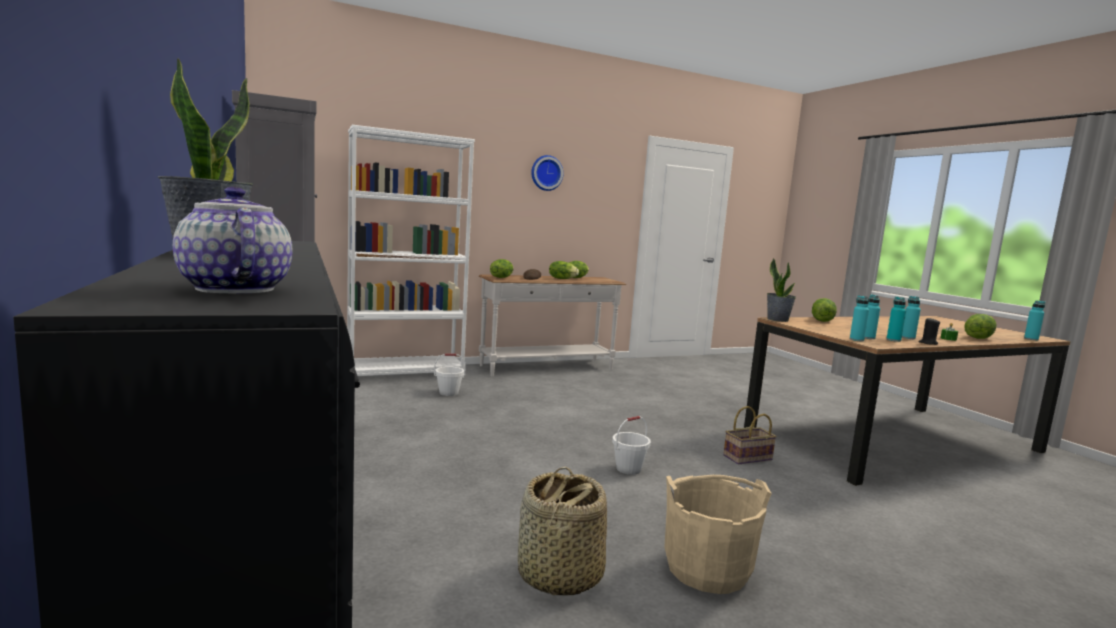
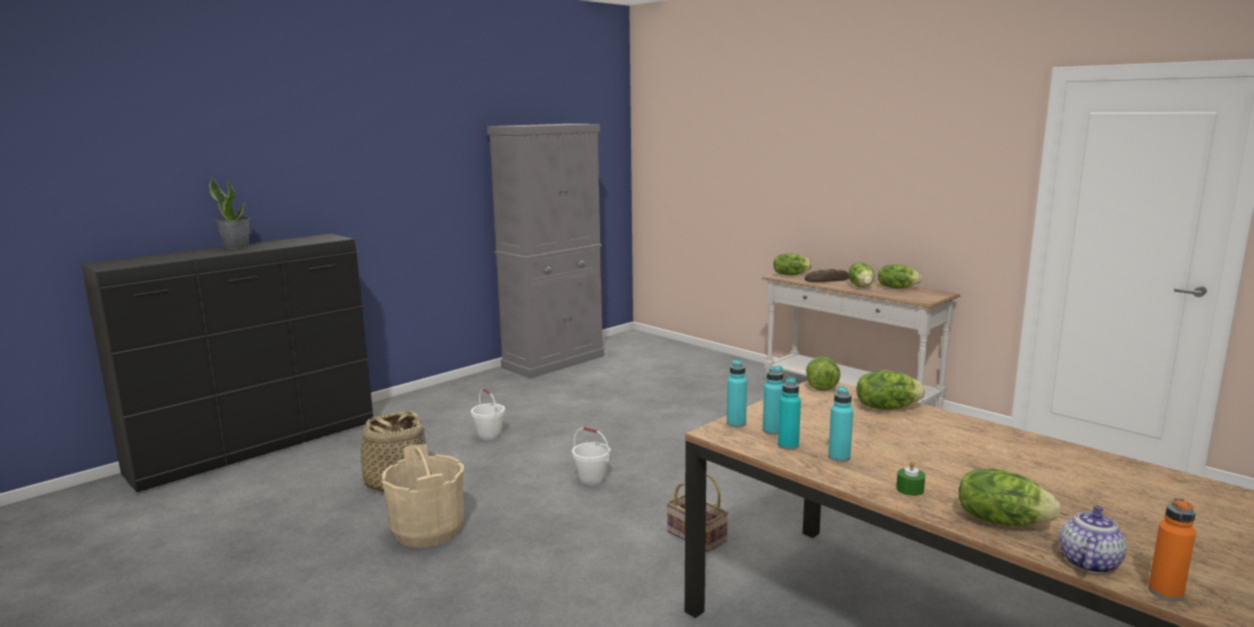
camera: 70 degrees right, 5 degrees up
(234, 289) = (134, 262): teapot -> teapot (1088, 562)
(405, 374) = (711, 360): white bookcase -> none
(449, 393) = (687, 383): white bucket -> white bucket (489, 436)
(546, 173) = (878, 144): wall clock -> none
(777, 319) = (821, 385): potted plant -> lettuce
(928, 343) = (812, 468): black candle -> none
(1031, 339) = (1165, 592): turquoise bottle -> orange bottle

